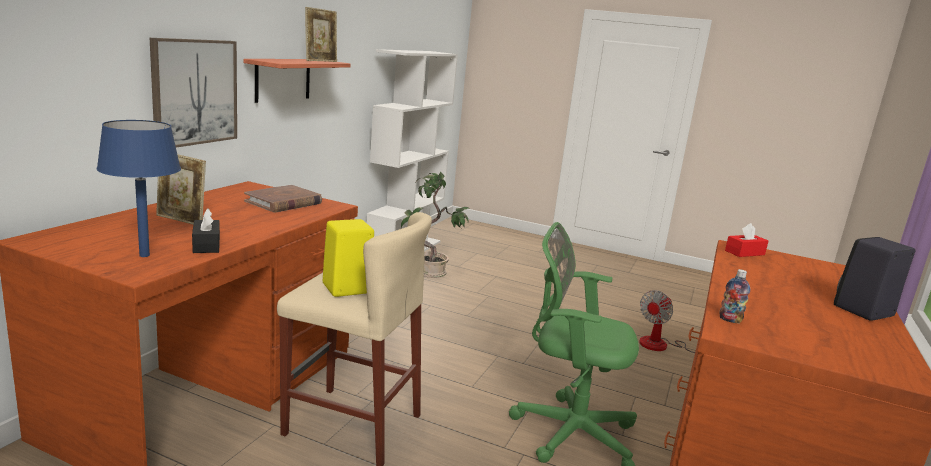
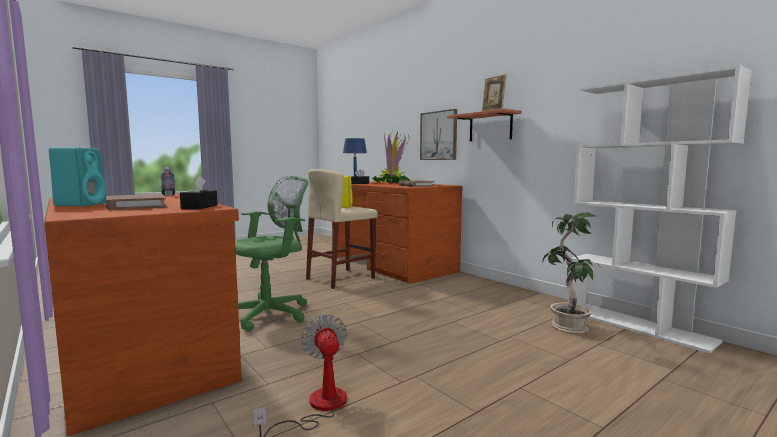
camera: 120 degrees right, 10 degrees down
(181, 220) = (392, 183): picture frame -> potted plant
(744, 253) = (199, 207): red tissue box -> black tissue box
(799, 279) = (136, 206): none -> brown book
(862, 311) = (81, 204): black speaker -> turquoise speaker

